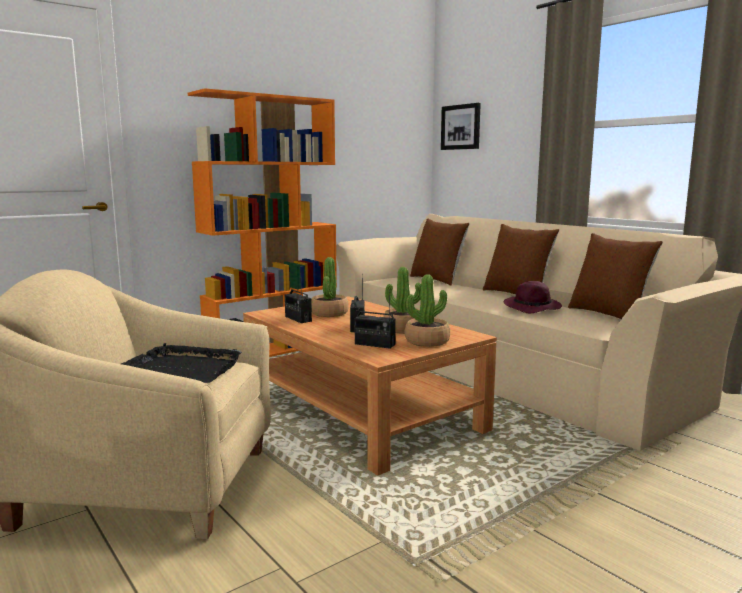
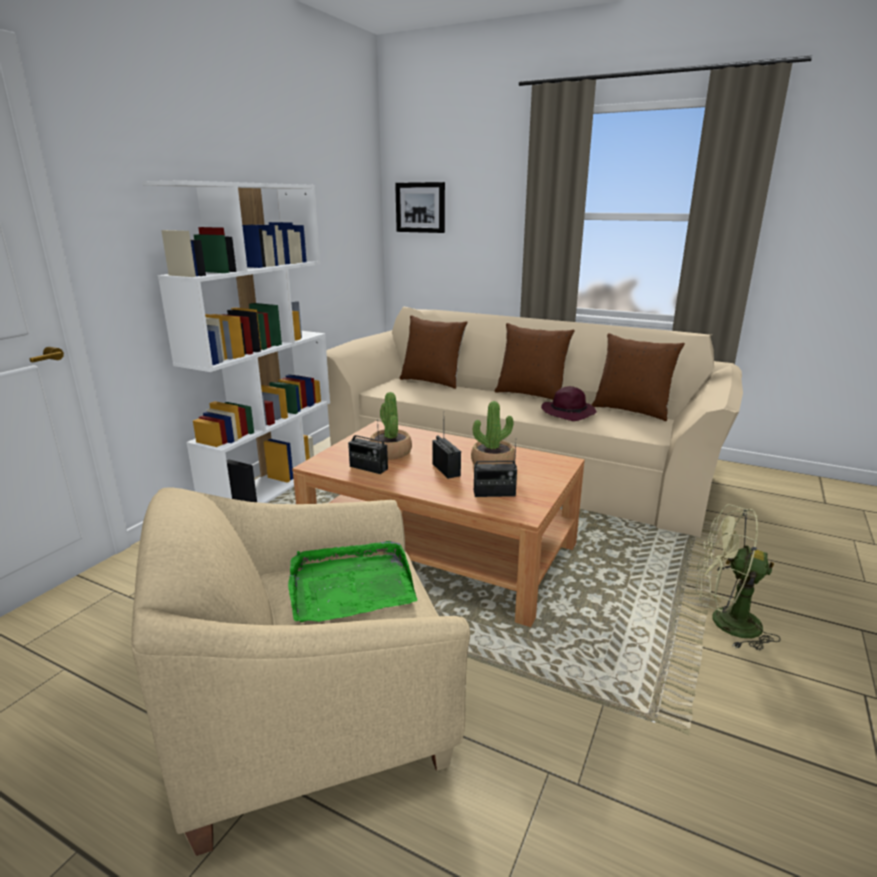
camera: 25 degrees left, 10 degrees up
(181, 369) = (350, 585): black tray -> green tray
(273, 350) = (272, 485): orange bookcase -> white bookcase
(427, 341) = (535, 478): potted plant -> none
(584, 519) = (724, 622): none -> green fan

